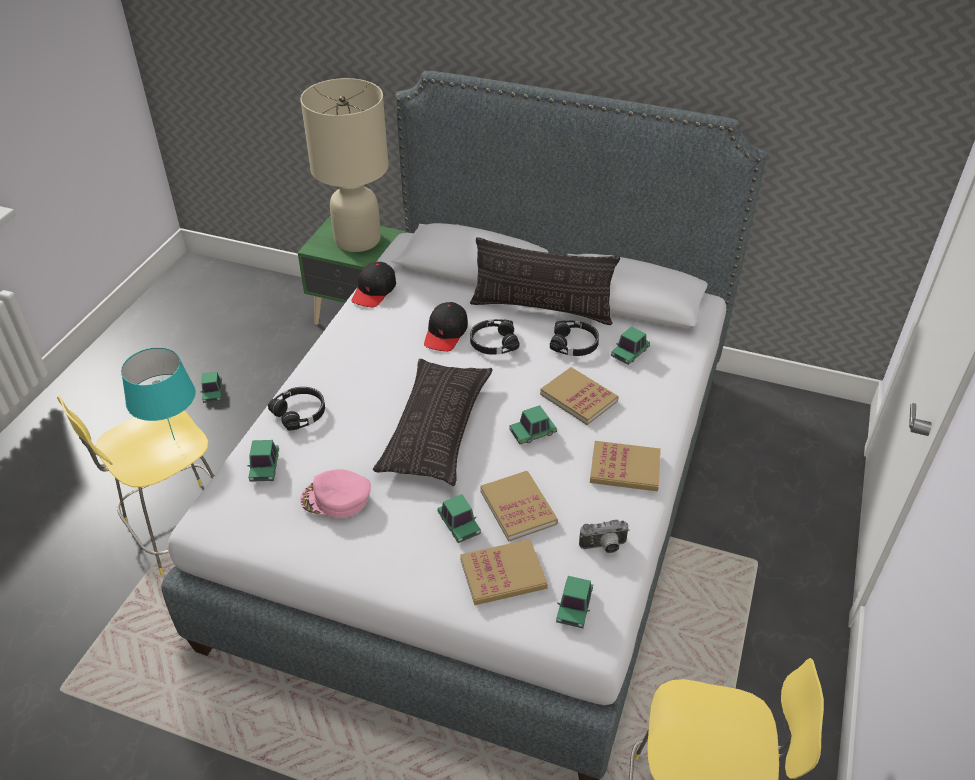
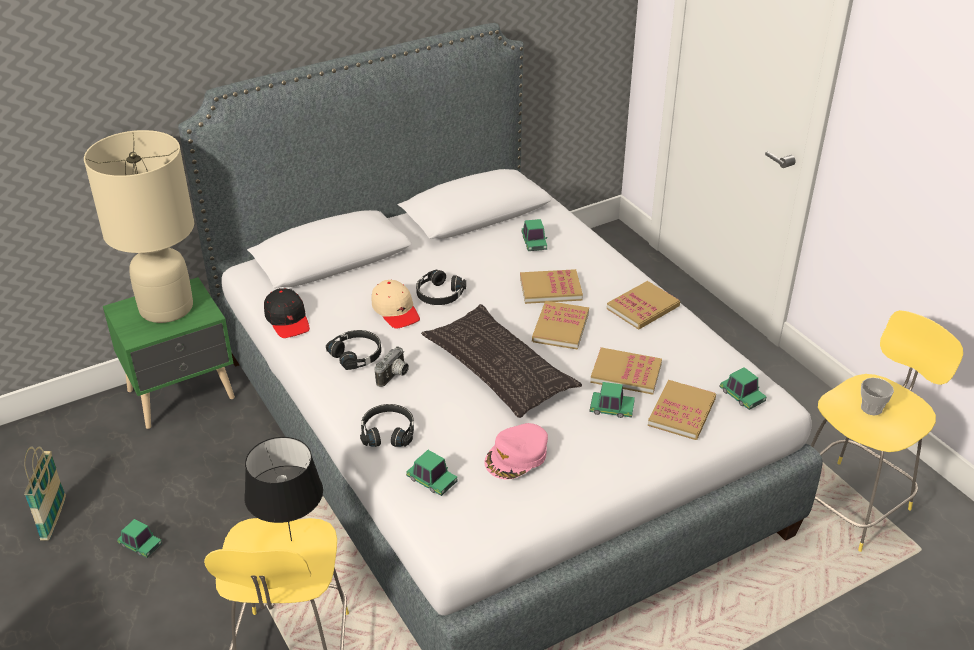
camera: 50 degrees left, 5 degrees down
(175, 439) = (292, 540): turquoise table lamp -> black table lamp
(201, 342) = (54, 519): none -> basket
(446, 333) = (396, 310): black cap -> beige cap
(533, 433) = (560, 327): toy car -> book
(542, 308) = (432, 253): pillow -> none
(574, 344) = (492, 260): black headphones -> black headphones (357, 355)
(604, 547) = (703, 355): camera -> camera (394, 376)
(711, 734) = (871, 408): none -> cup

